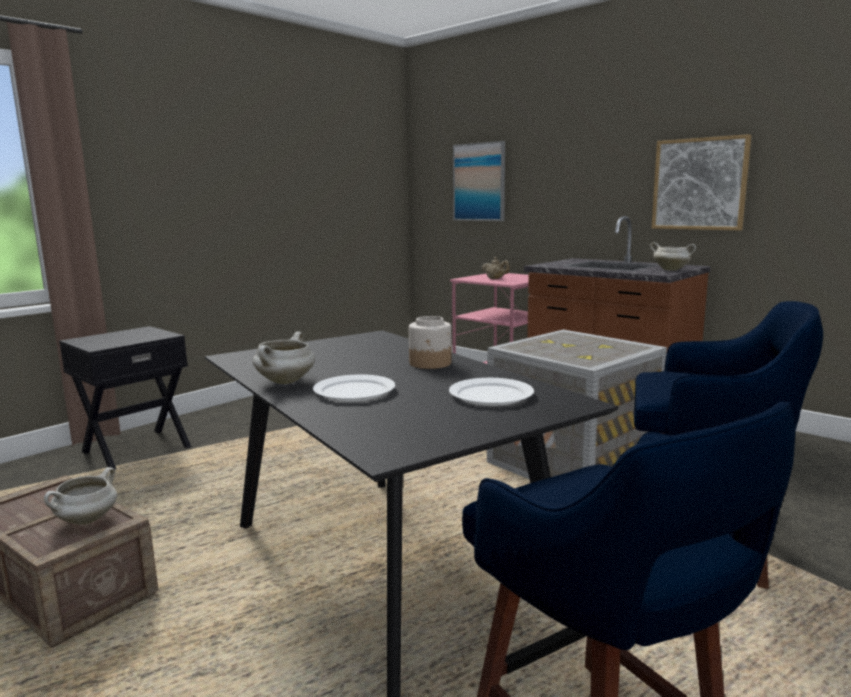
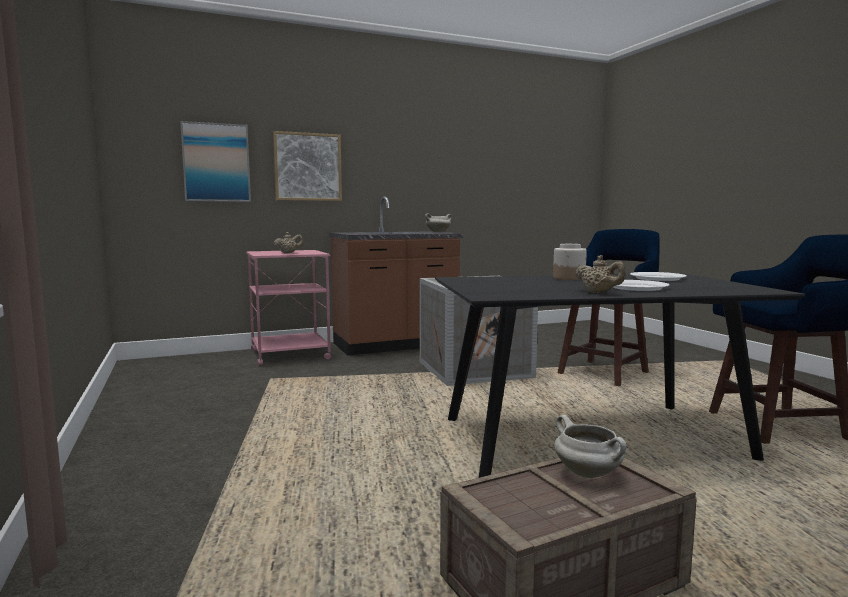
camera: 65 degrees left, 5 degrees down
(136, 449) = (146, 533): black nightstand -> none
(285, 382) = (599, 293): white cooking pot -> beige teapot
(699, 184) = (419, 176): picture -> picture (307, 167)

